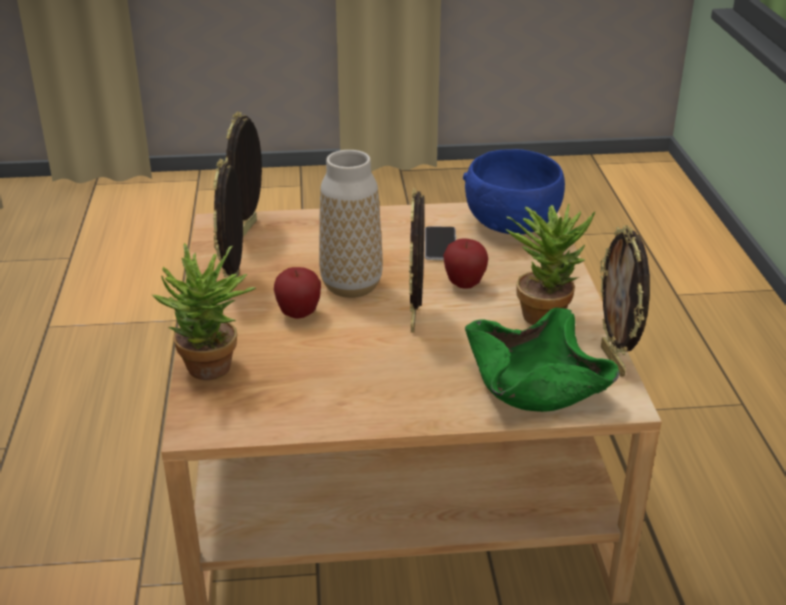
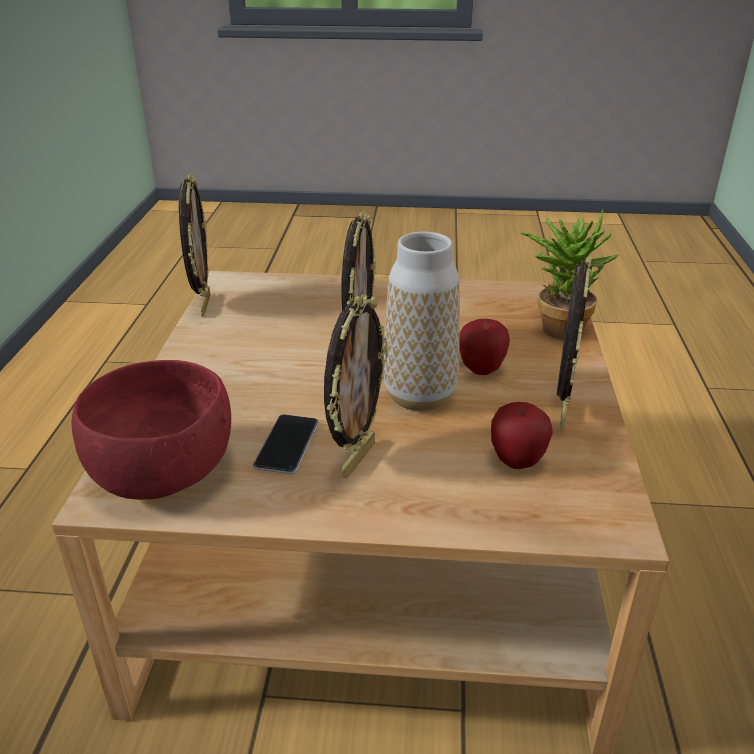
camera: 170 degrees left, 0 degrees up
(249, 230) = (563, 505): picture frame -> picture frame (356, 458)
(464, 284) = (288, 385): apple -> apple (517, 461)
(511, 223) = (162, 473): blue bowl -> red bowl
(536, 384) = (282, 296): green bowl -> none
(545, 312) = (225, 349): potted plant -> none

